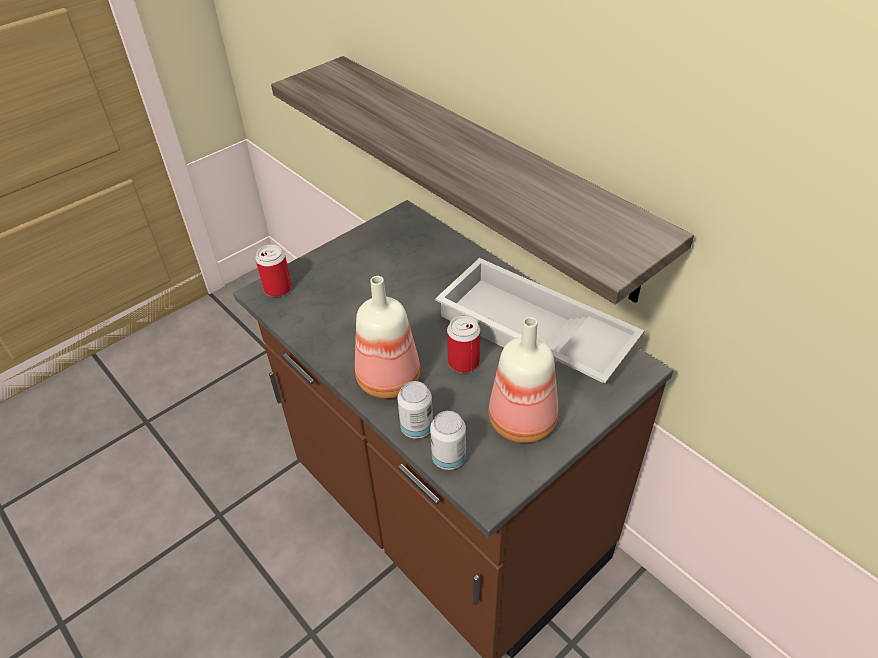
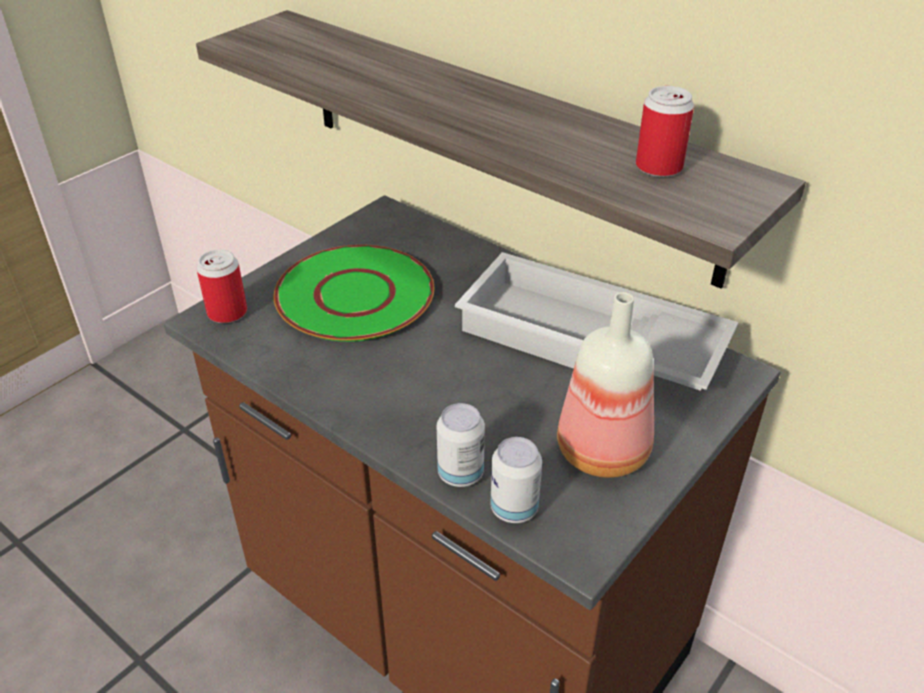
camera: 10 degrees left, 5 degrees down
(369, 281) = (355, 295): none -> green plate
(391, 380) = (410, 415): bottle -> none
(463, 362) = (505, 384): can -> can (659, 167)

